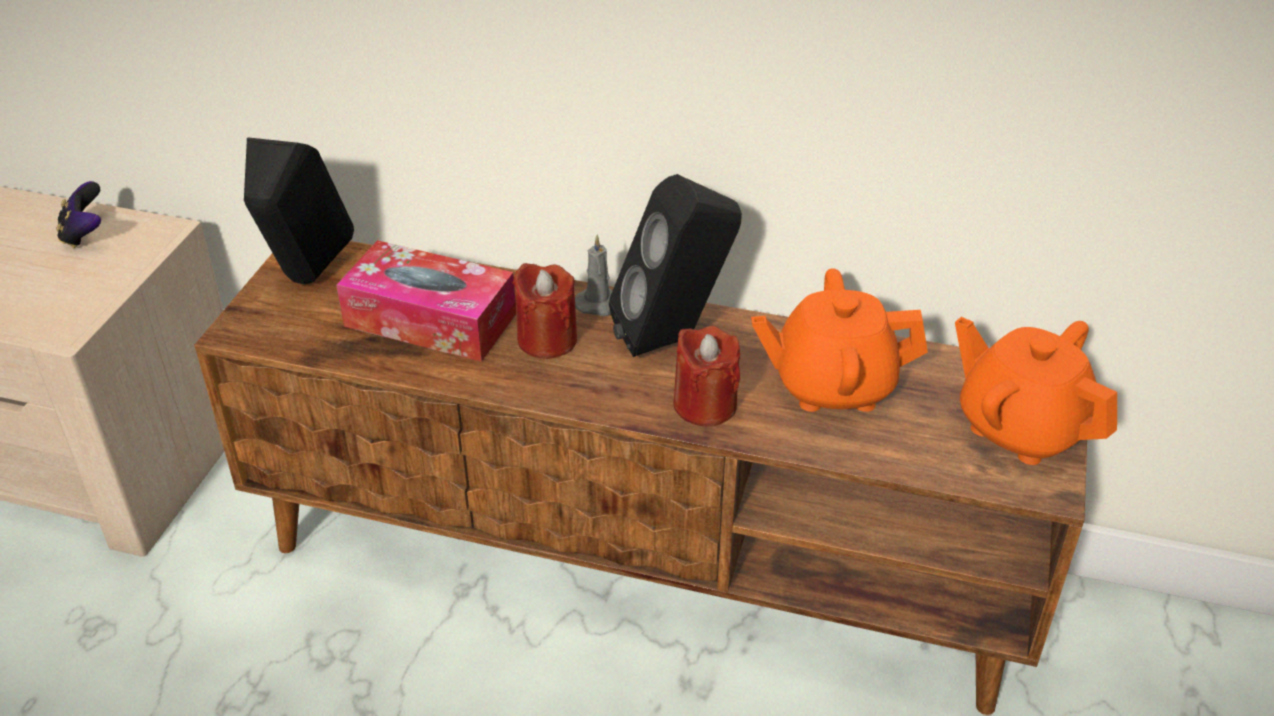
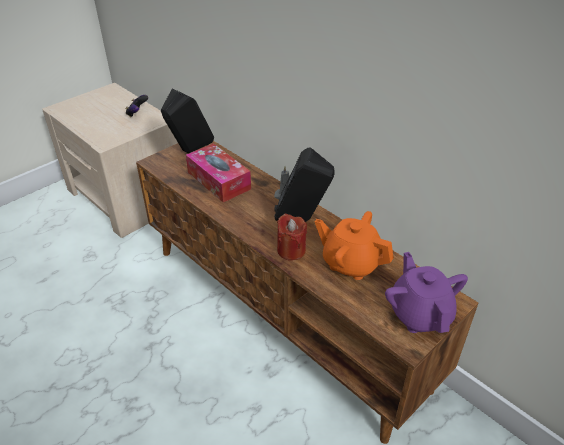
camera: 30 degrees right, 0 degrees up
(547, 339) = (253, 203): red candle -> none
(1020, 428) = (419, 314): orange teapot -> purple teapot

